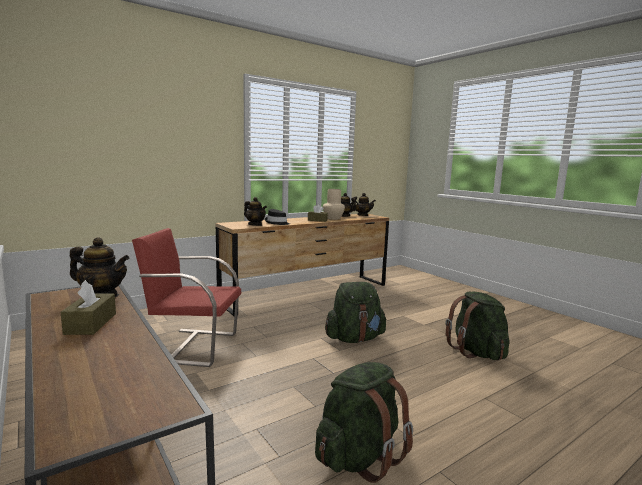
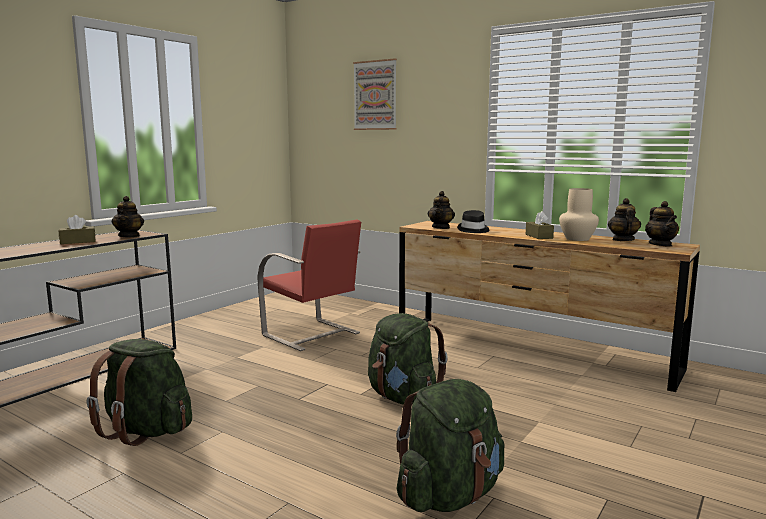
camera: 70 degrees right, 0 degrees up
(133, 110) = (375, 95): none -> picture
(193, 346) = (312, 335): red chair -> red chair turned 150 degrees clockwise

